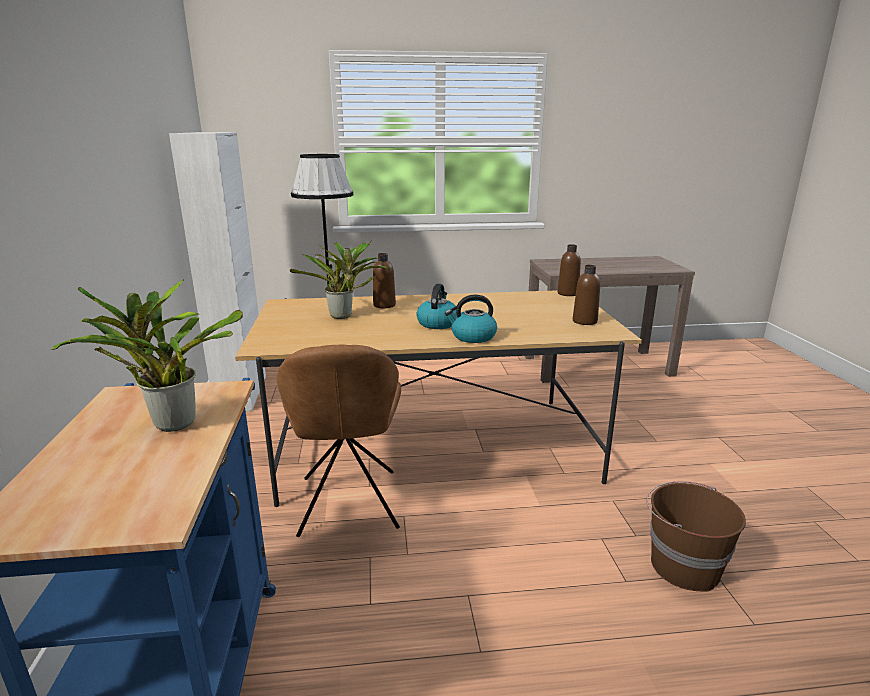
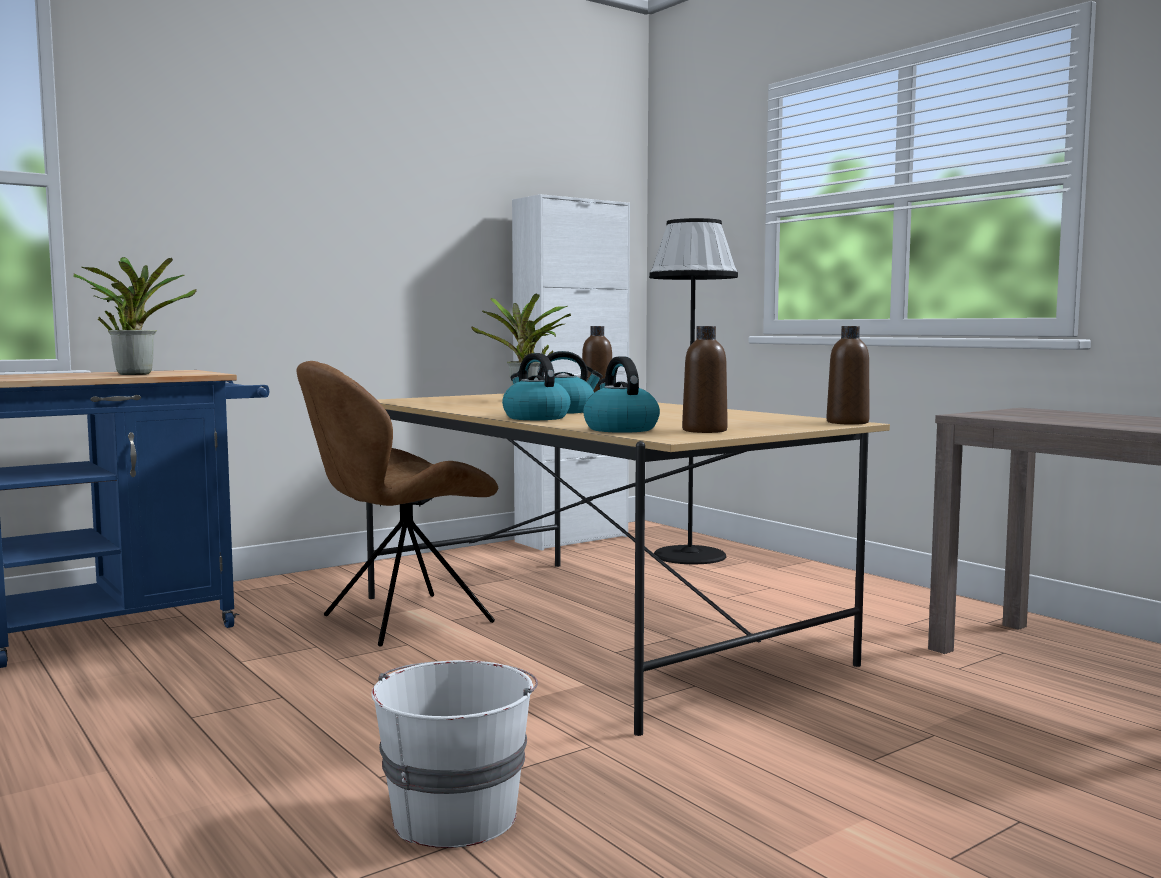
camera: 60 degrees right, 15 degrees down
(562, 333) = (620, 429): none -> kettle
(683, 566) = (455, 815): brown bucket -> white bucket

